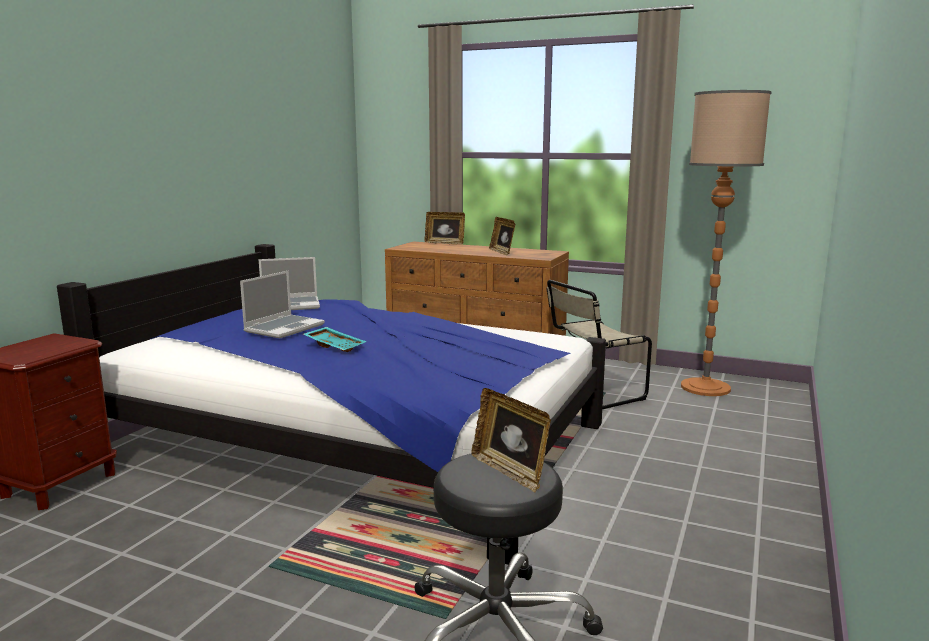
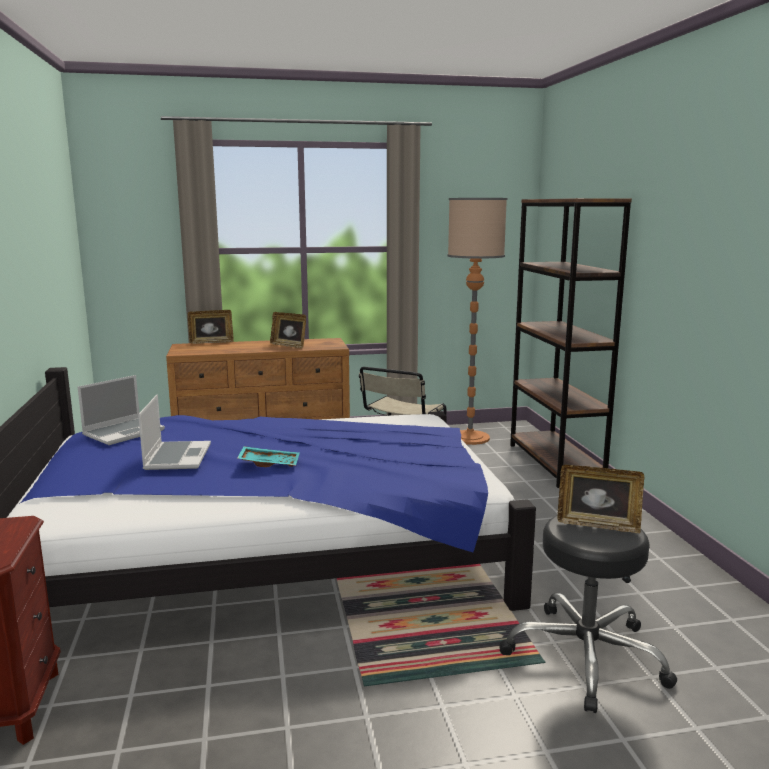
camera: 35 degrees left, 0 degrees up
(774, 436) = (555, 463): none -> brown bookcase

